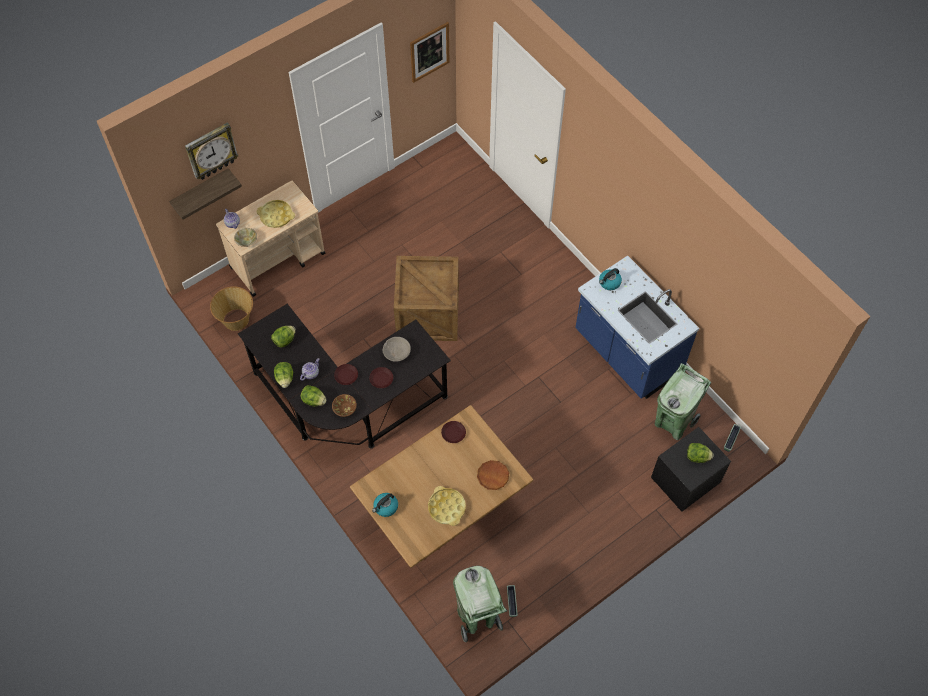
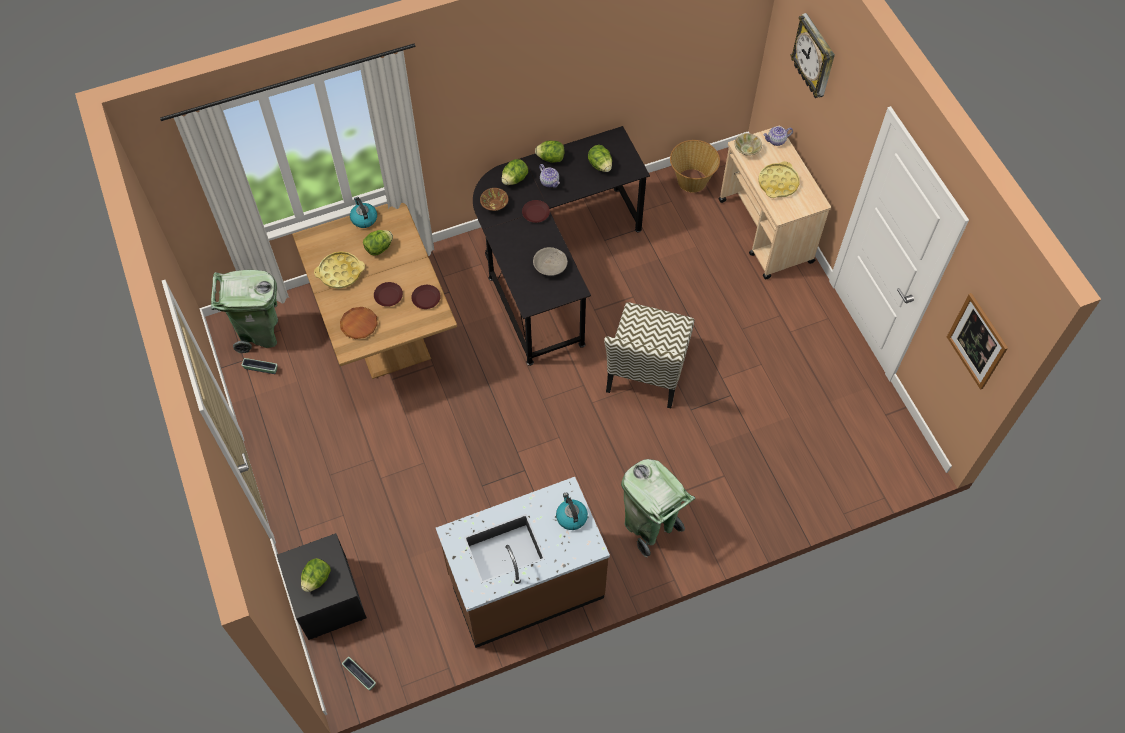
camera: 105 degrees right, 0 degrees up
(201, 192) = (792, 80): shelf -> none
(381, 379) = (520, 245): brown plate -> brown plate (388, 296)
(413, 485) = (379, 248): none -> lettuce
(429, 315) = (647, 370): crate -> chair
(626, 354) = (525, 586): blue counter -> brown counter
(673, 422) = (409, 611): green trash can -> green trash can (649, 526)

